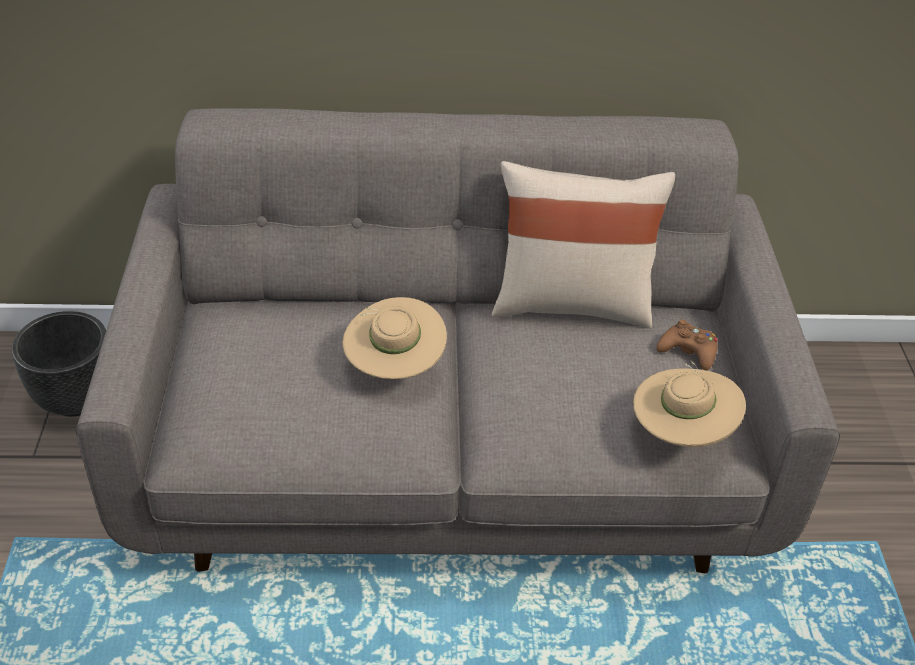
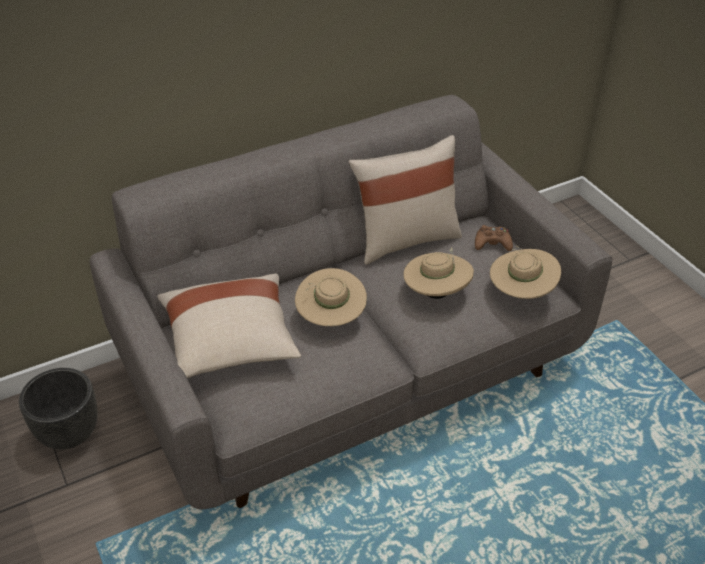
camera: 25 degrees left, 0 degrees up
(249, 351) = (230, 343): none -> beige pillow
(558, 388) = (436, 292): none -> beige hat

